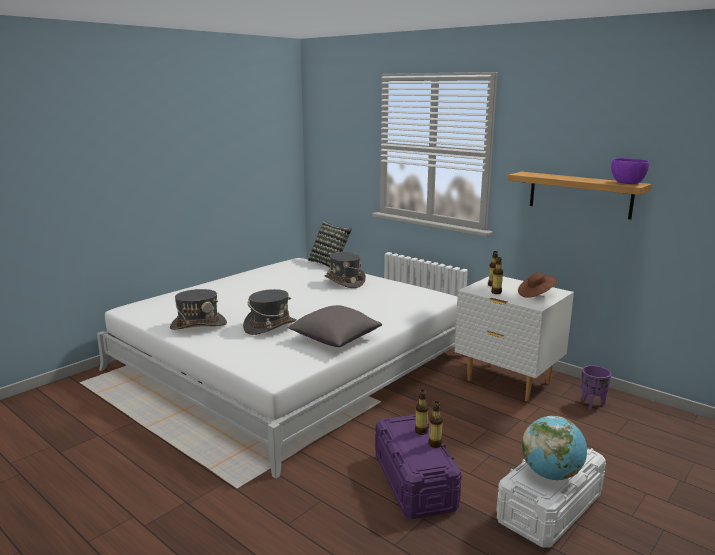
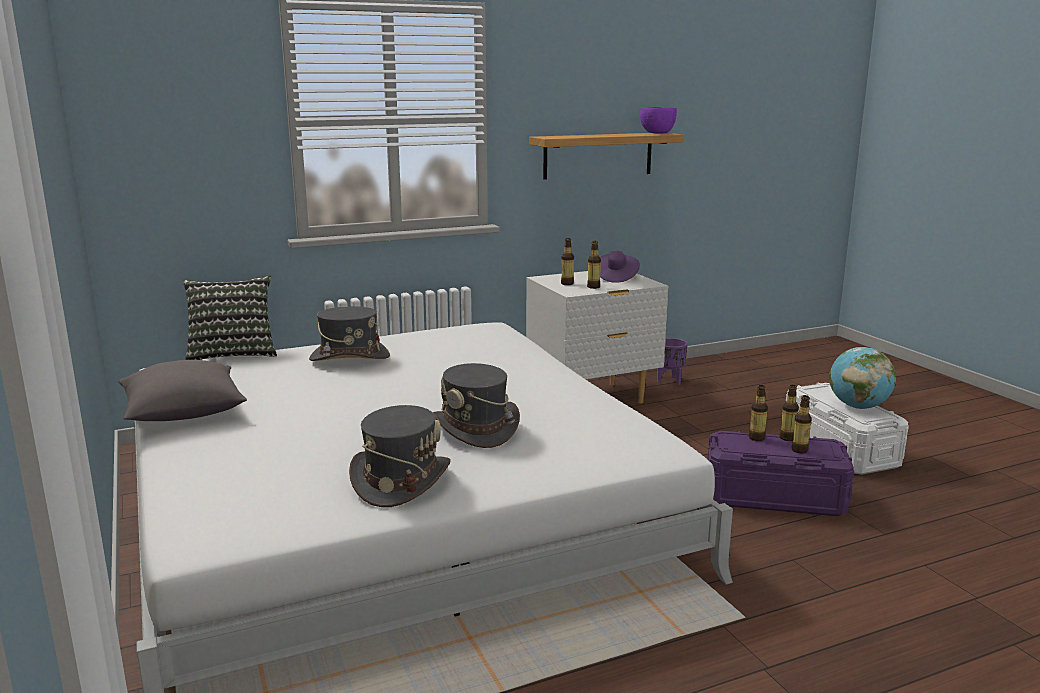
camera: 65 degrees left, 0 degrees up
(335, 339) = (569, 401): grey pillow -> grey pillow (183, 413)
(415, 452) = (799, 450): none -> bottle
(536, 294) = (616, 277): brown hat -> purple hat

